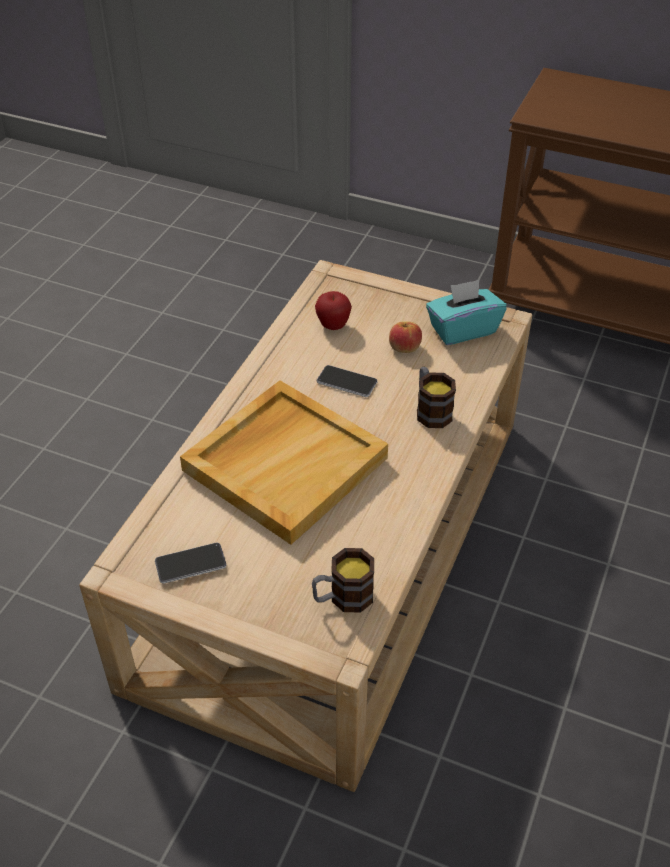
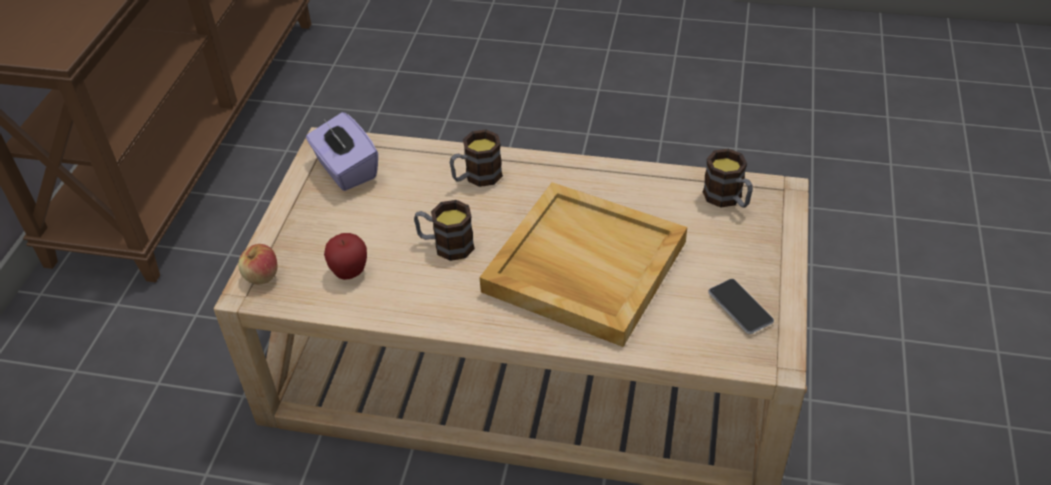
camera: 100 degrees left, 0 degrees up
(347, 382) = (446, 245): phone -> mug
(404, 347) = (380, 210): apple -> apple (262, 276)
(462, 329) = (346, 169): turquoise tissue box -> purple tissue box

